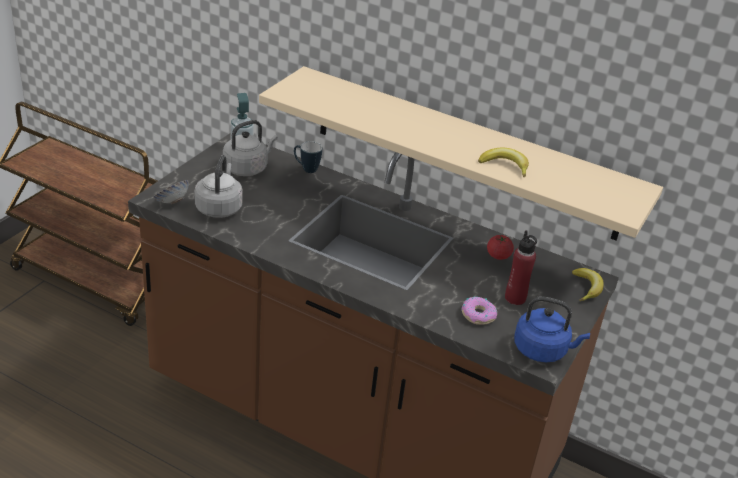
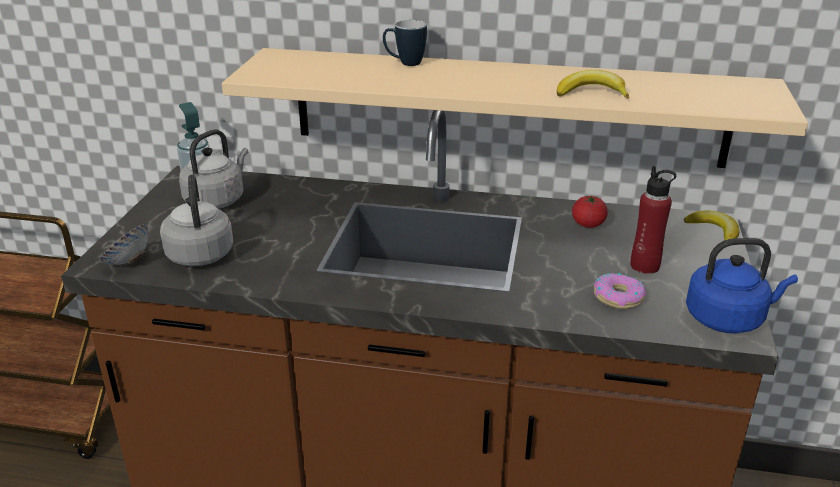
camera: 15 degrees left, 5 degrees down
(306, 169) = (294, 184): mug -> mug (404, 63)

